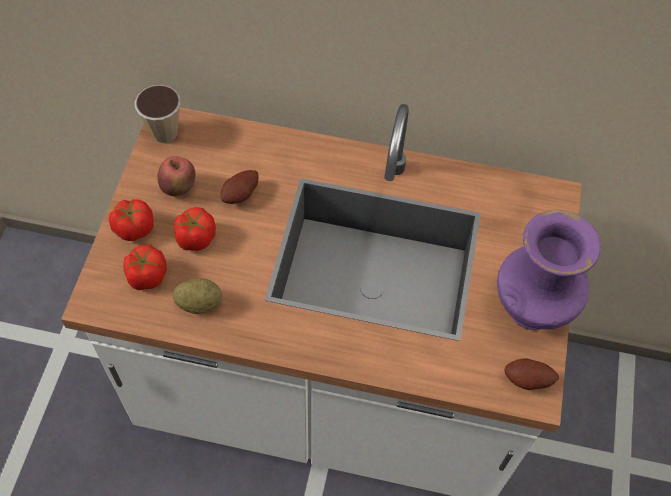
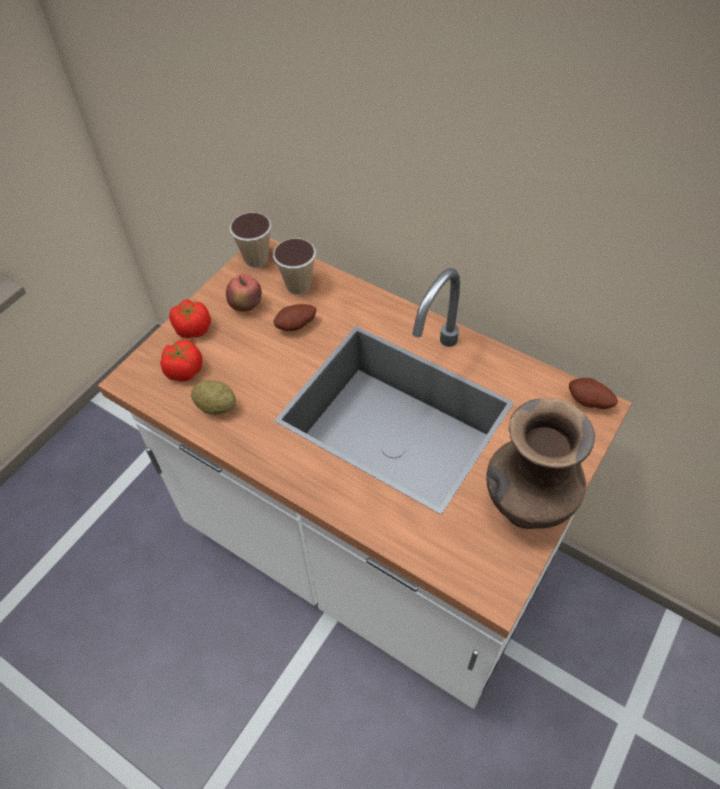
camera: 25 degrees right, 5 degrees down
(196, 238) = (240, 351): tomato -> none
(223, 150) = (298, 285): none -> cup
(527, 381) = (493, 575): potato -> potato (589, 402)
(529, 312) = (524, 509): purple vase -> brown vase

